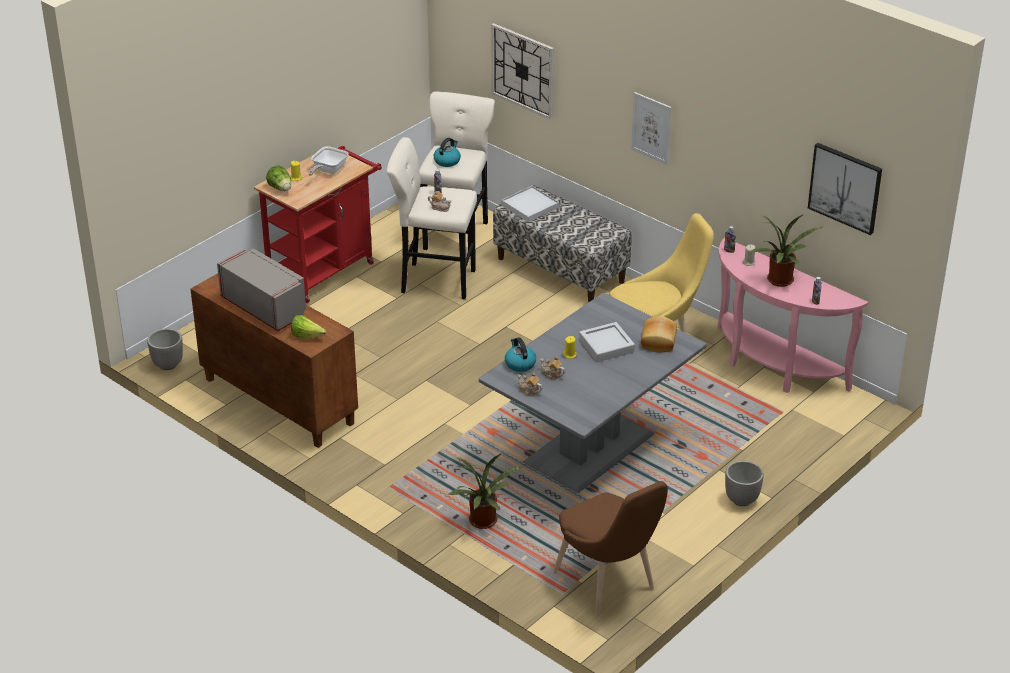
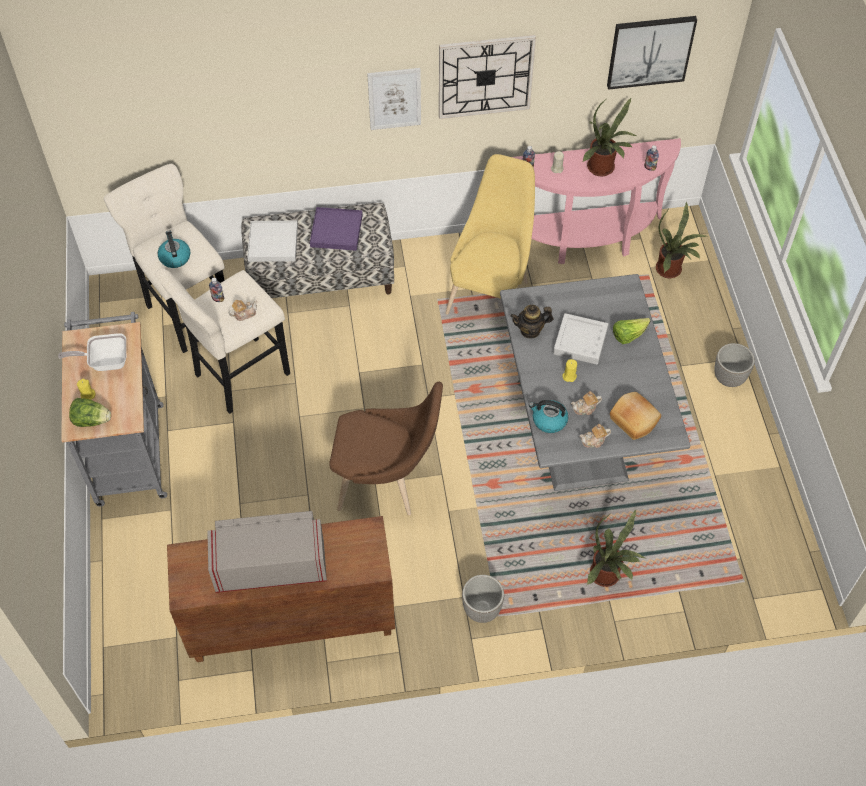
camera: 50 degrees left, 20 degrees up
(167, 365) = (138, 681): planter -> planter (481, 610)
(307, 336) = (354, 560): lettuce -> lettuce (628, 335)
(325, 269) = (129, 447): red cart -> grey cart
(328, 171) = (105, 361): frying pan -> frying pan turned 105 degrees clockwise
(523, 70) = (199, 116): wall clock -> wall clock (485, 76)
(577, 224) = (336, 231): none -> purple tray
(586, 320) = (530, 330): none -> teapot
(608, 584) = (757, 540): brown chair -> brown chair (386, 482)
(659, 341) = (608, 302): bread -> bread (634, 419)
(805, 421) = (671, 270): none -> potted plant

